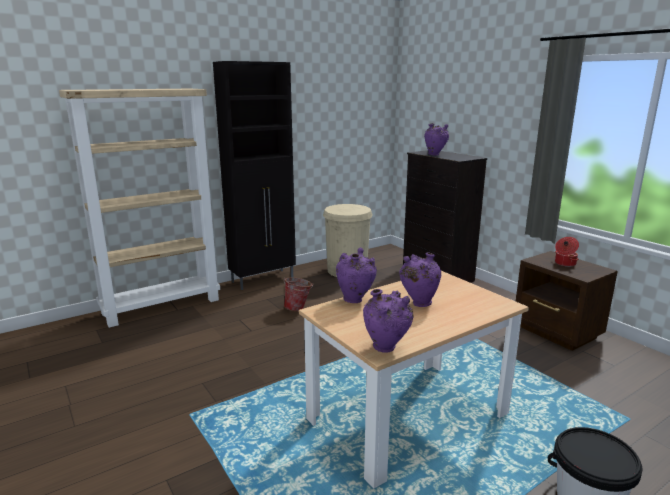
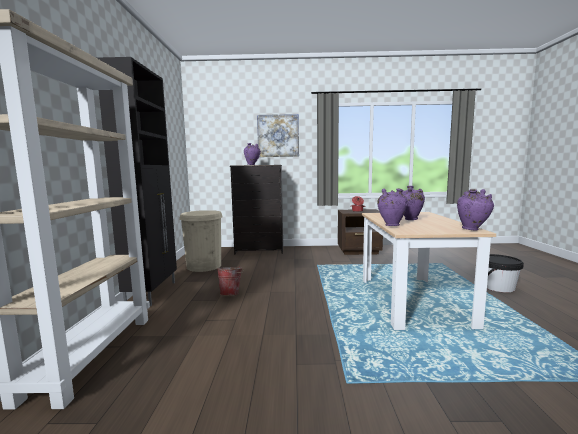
camera: 55 degrees left, 10 degrees down
(493, 110) = (278, 136): none -> picture

